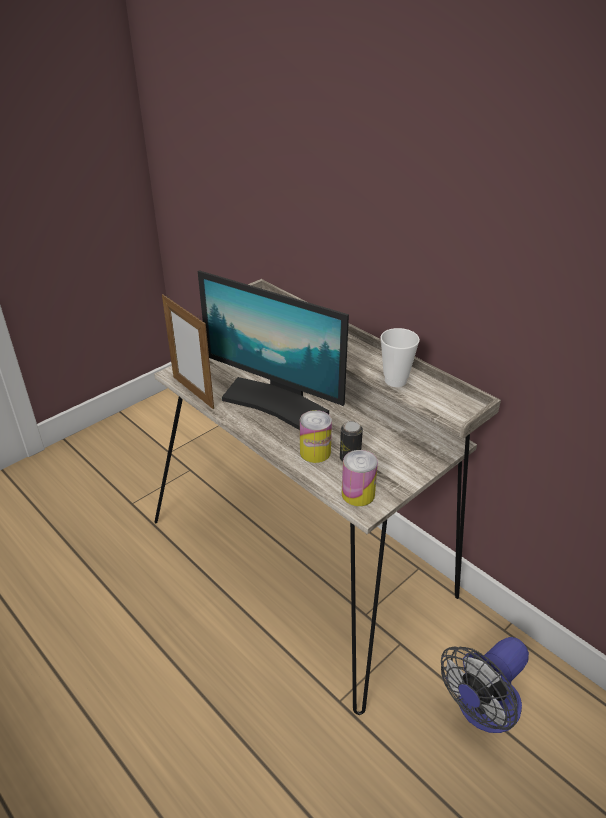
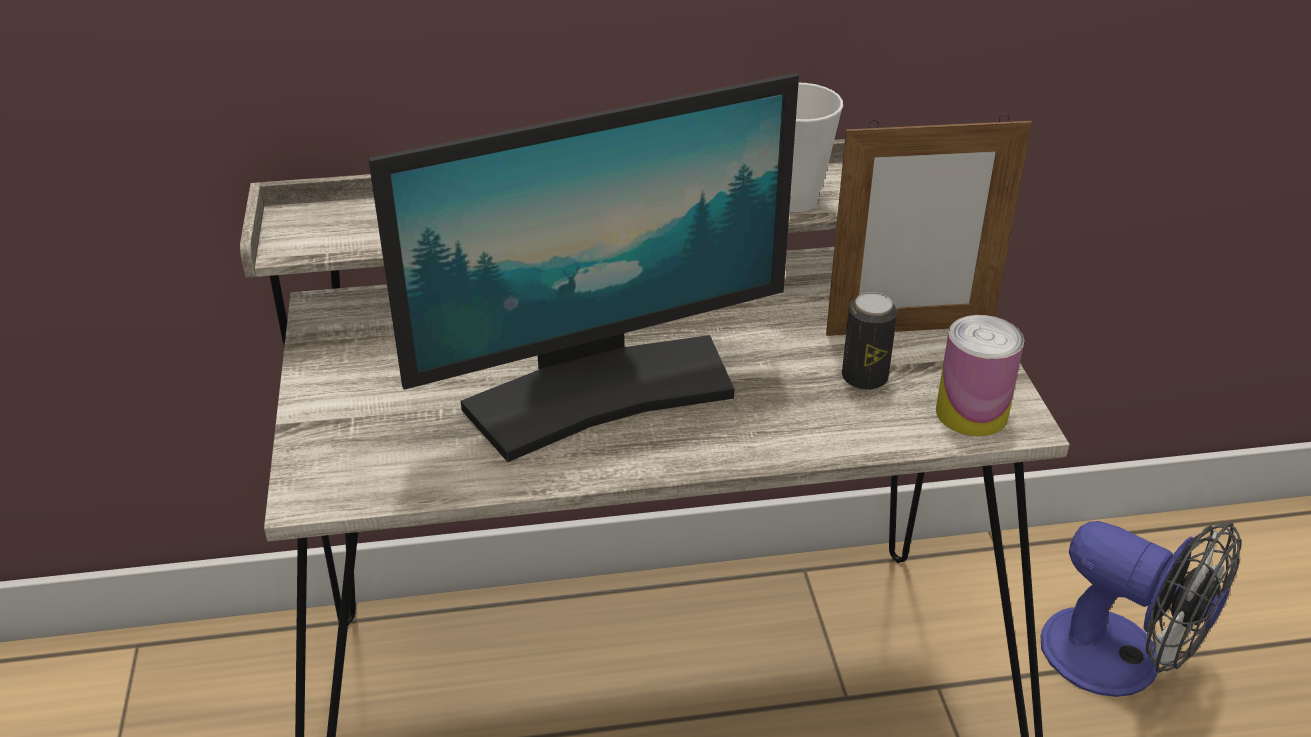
camera: 55 degrees left, 0 degrees up
(193, 392) = (424, 492): picture frame -> picture frame (909, 329)
(315, 452) = (808, 410): can -> none
(482, 710) = (1121, 662): fan -> fan turned 45 degrees counterclockwise

